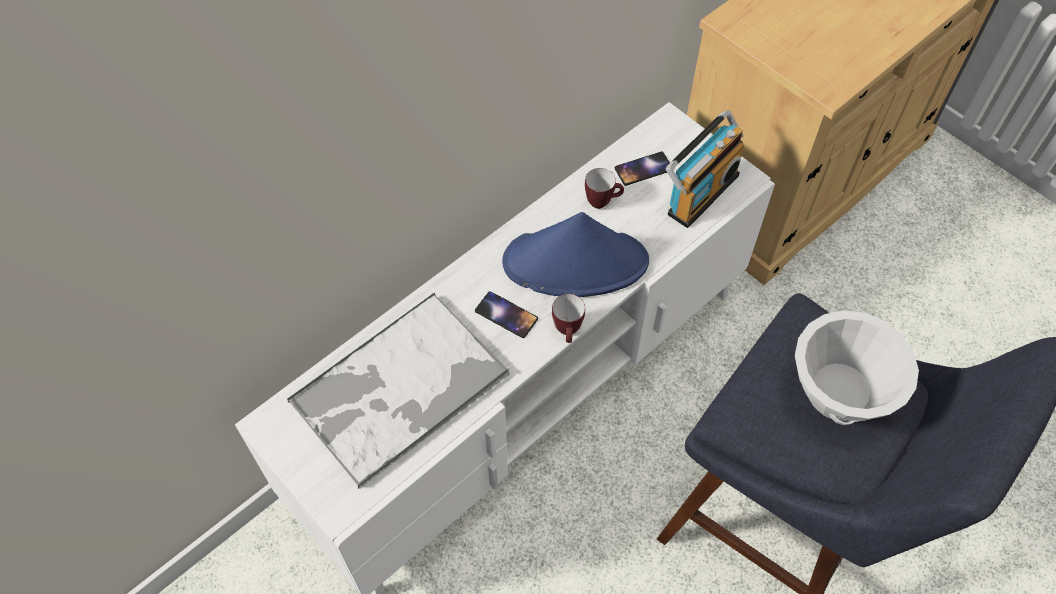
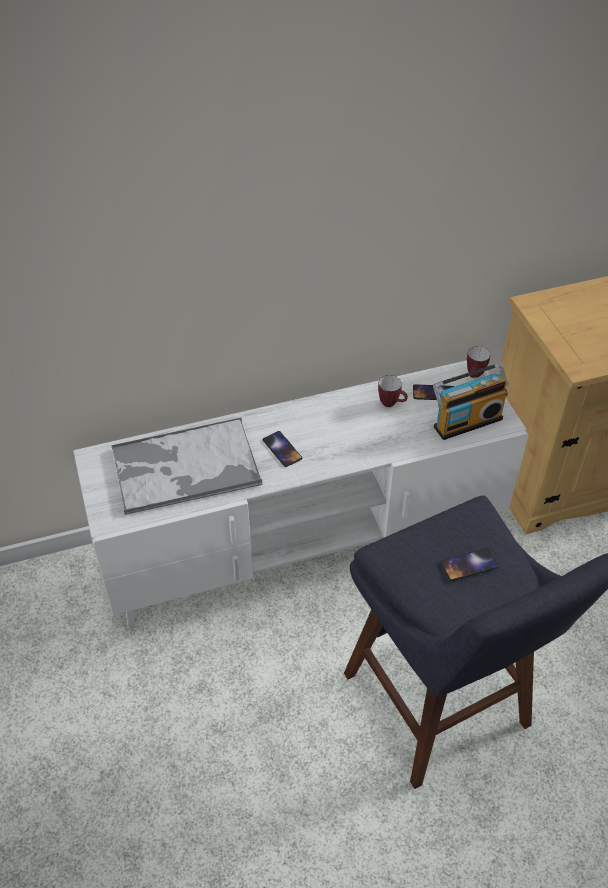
camera: 25 degrees right, 10 degrees down
(568, 332) = (317, 474): mug -> mug (474, 376)
(576, 262) = (349, 434): blue hat -> none
(838, 395) = (469, 565): white bowl -> phone

